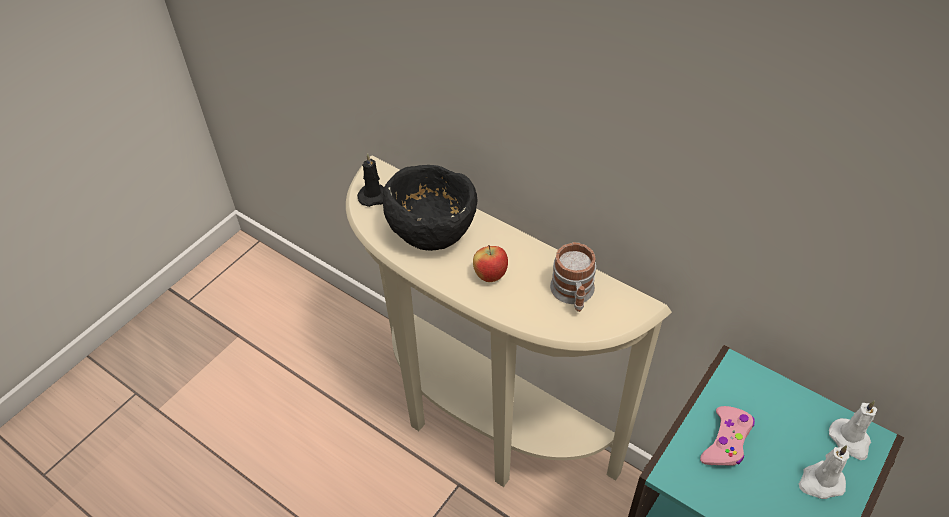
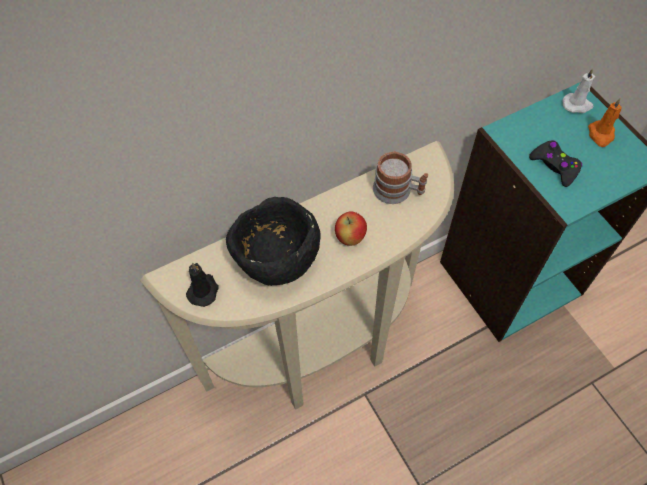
camera: 65 degrees left, 10 degrees up
(726, 441) = (554, 166): pink game controller -> black game controller
(820, 482) = (601, 135): white candle -> orange candle

